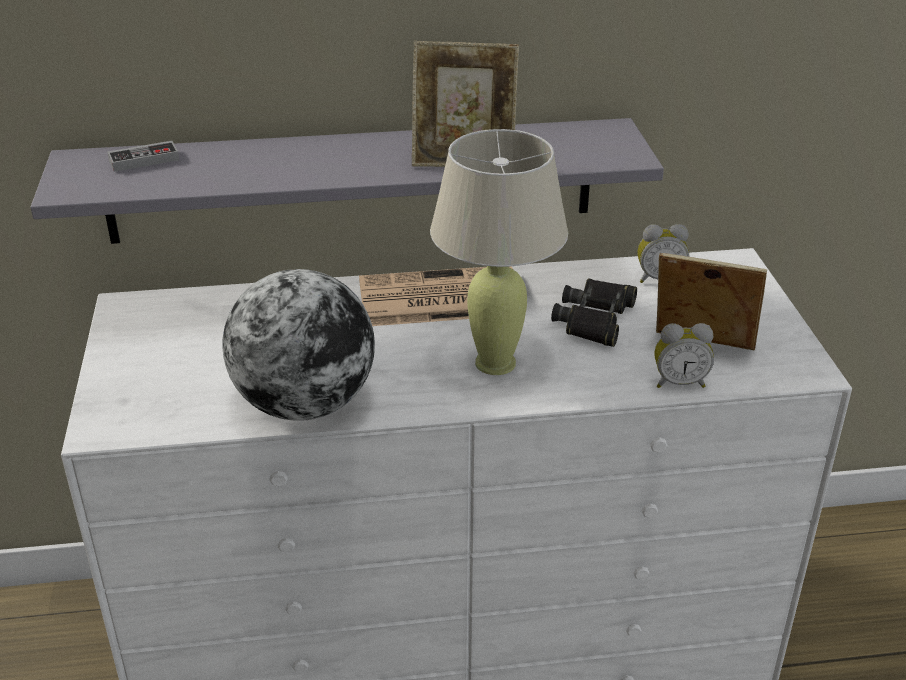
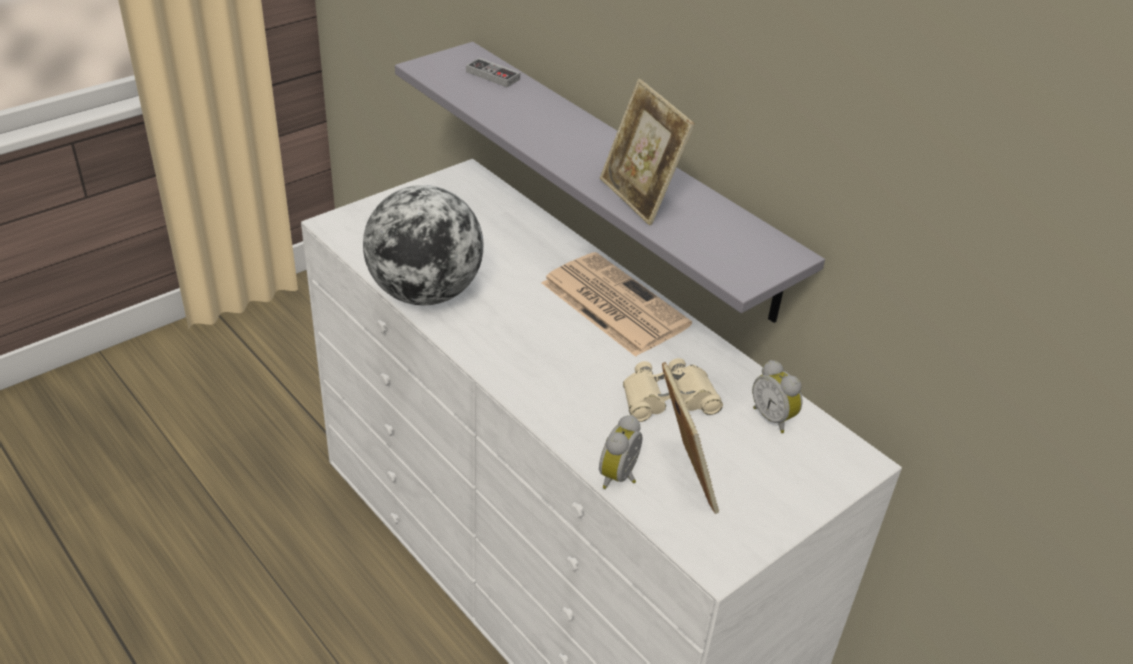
camera: 55 degrees right, 5 degrees up
(496, 363) = (553, 364): beige table lamp -> none
(595, 319) = (668, 398): black binoculars -> beige binoculars
(679, 382) = (621, 477): alarm clock -> alarm clock turned 60 degrees clockwise

